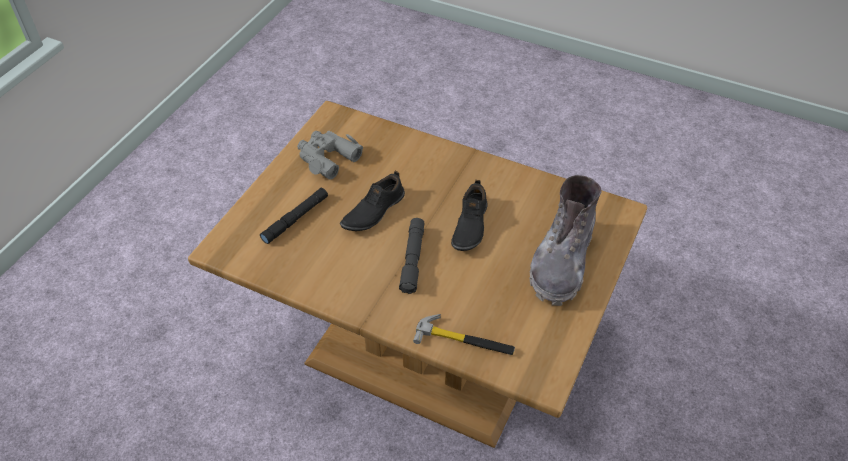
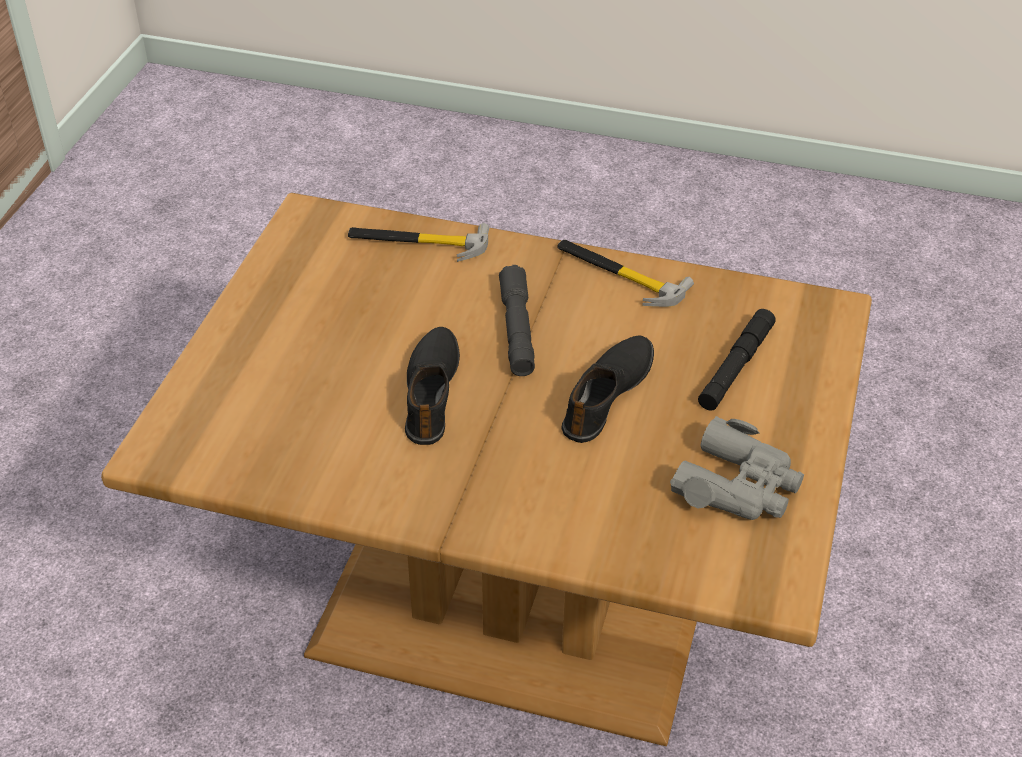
camera: 170 degrees right, 5 degrees down
(336, 292) = (618, 275): none -> hammer
(561, 262) = (273, 354): grey boot -> none

